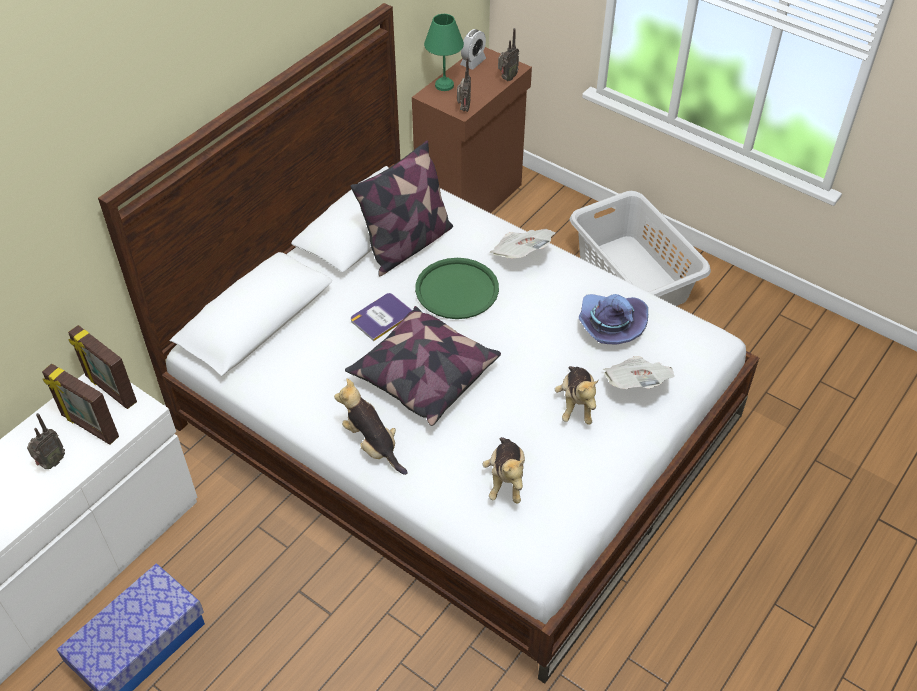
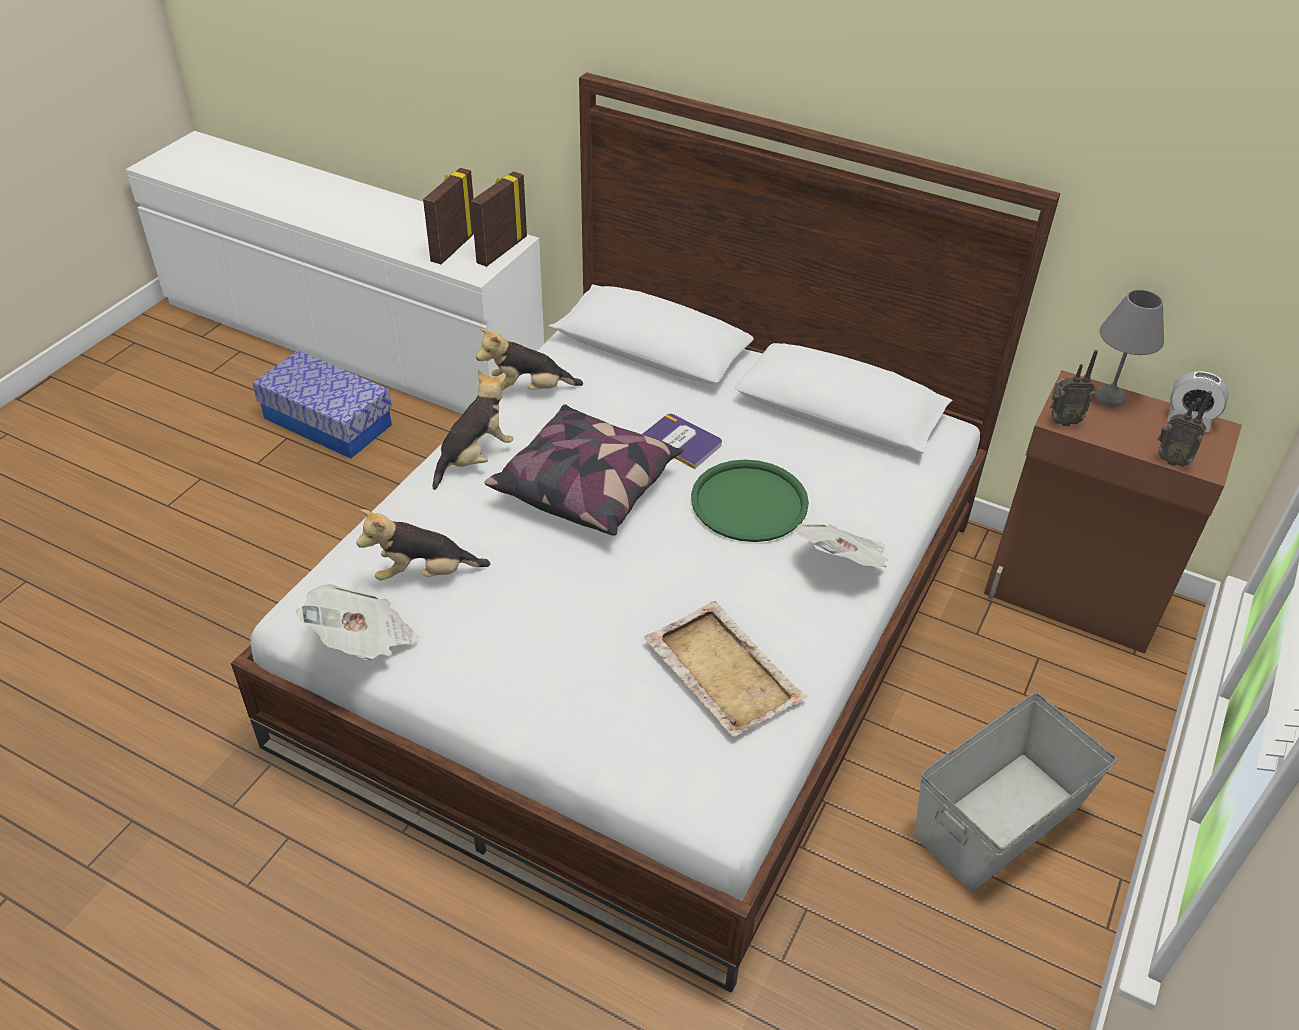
camera: 80 degrees right, 5 degrees down
(51, 463) = (408, 236): radio -> none
(407, 245) = (820, 449): pillow -> none
(443, 85) = (1108, 396): green table lamp -> grey table lamp
(576, 404) = (563, 640): plush toy -> plush toy (528, 390)
(608, 326) = (722, 670): purple hat -> beige tray
(633, 276) = (1000, 820): grey laundry basket -> grey storage box
(635, 384) = (610, 707): newspaper -> newspaper (363, 641)

